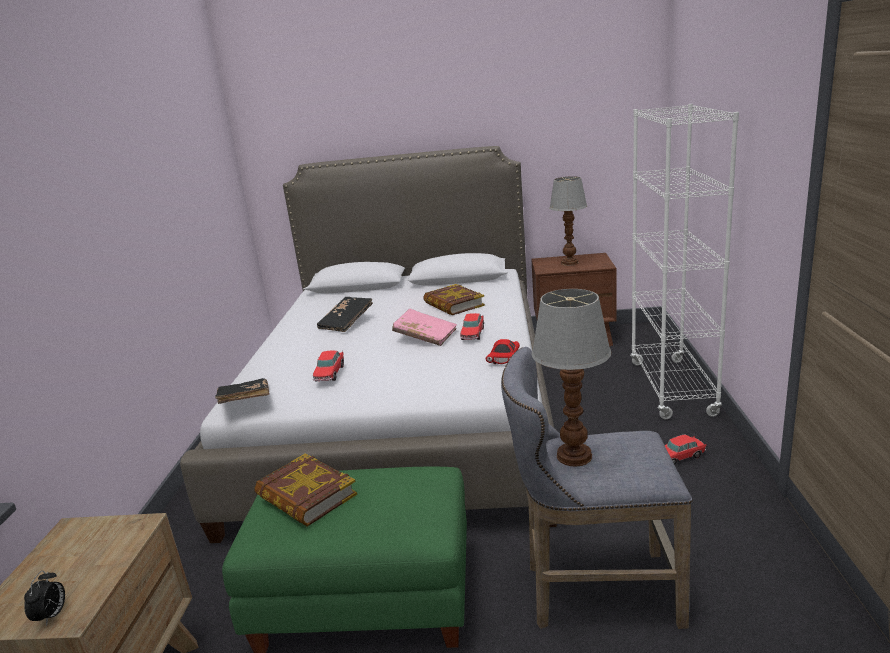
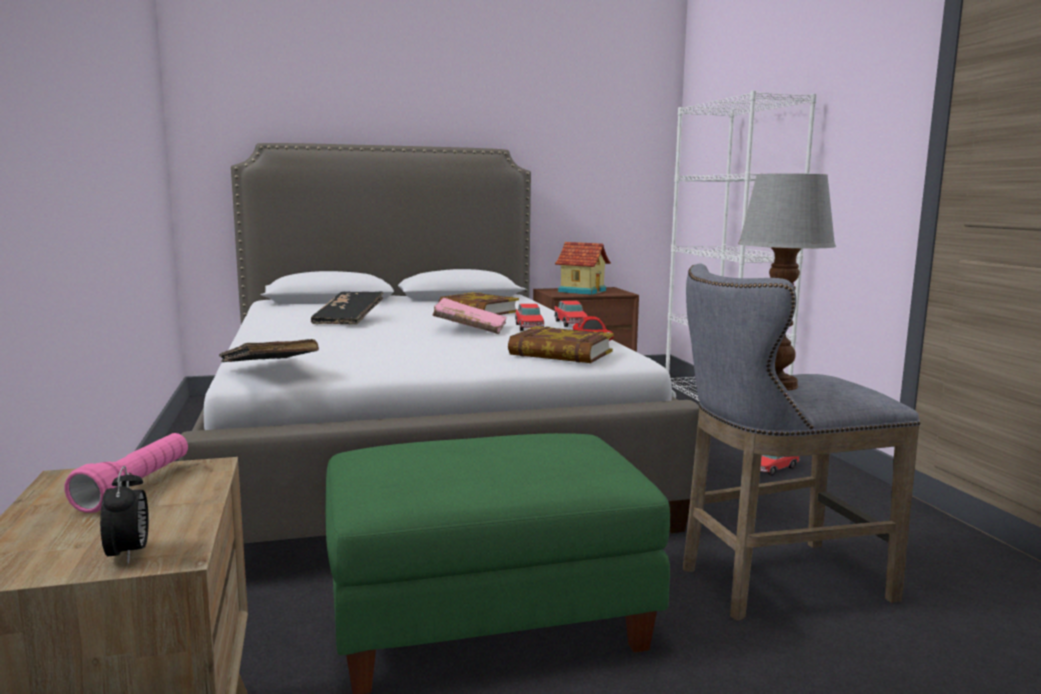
camera: 20 degrees left, 10 degrees down
(94, 543) = (136, 487): none -> pink flashlight
(306, 496) = (421, 456): book -> book (560, 353)
(329, 373) = (373, 349): toy car -> toy car (570, 323)
(569, 262) = (582, 291): table lamp -> toy house

